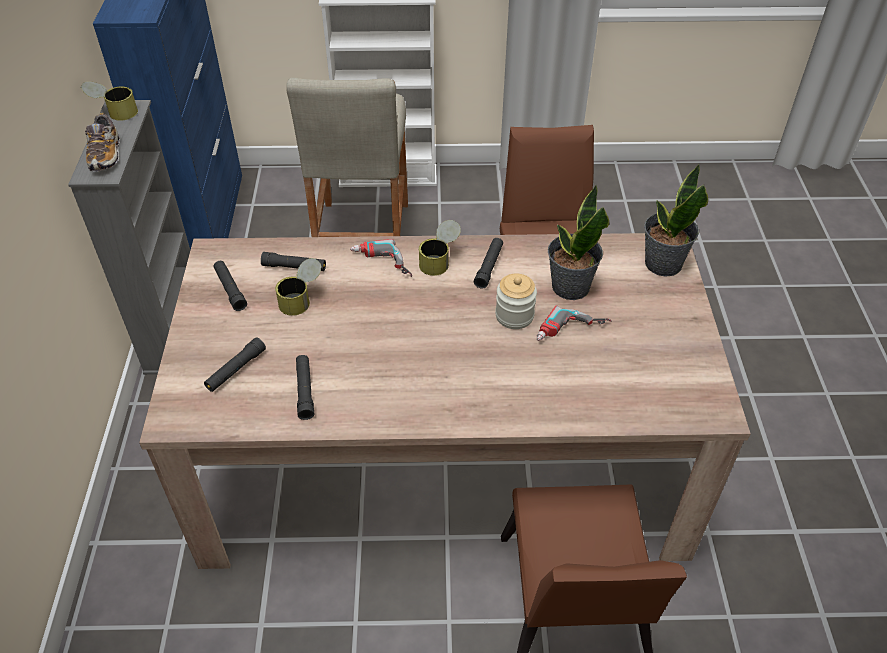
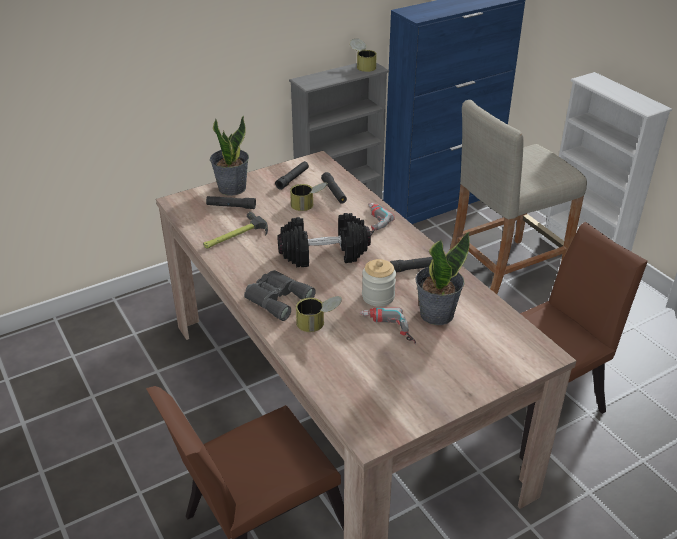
camera: 60 degrees right, 10 degrees down
(105, 155) = (323, 78): shoe -> none
(305, 391) = (234, 236): black flashlight -> hammer
(407, 325) = (324, 254): none -> black dumbbell
(440, 260) = (400, 245): can -> can (318, 324)
(458, 398) = (276, 298): none -> grey binoculars
(662, 263) = (517, 356): potted plant -> potted plant (232, 188)

